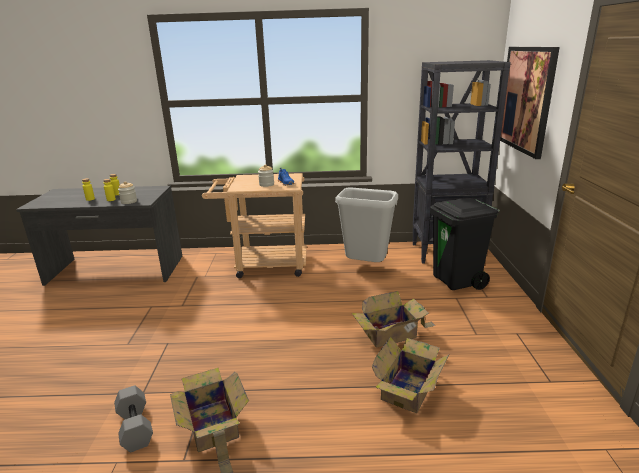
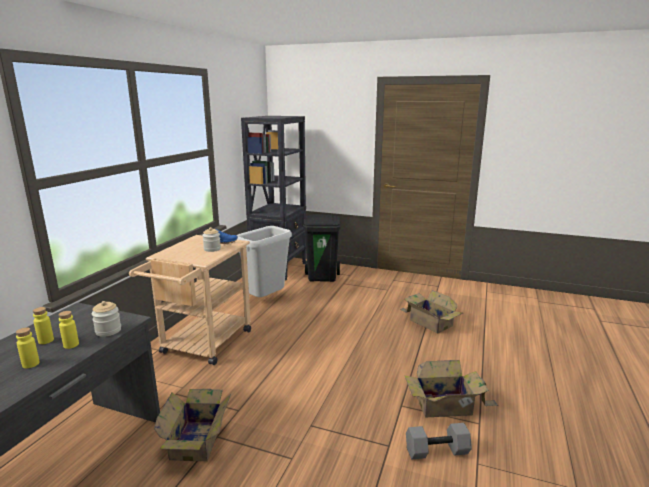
camera: 70 degrees left, 5 degrees down
(392, 334) = (370, 313): cardboard box -> cardboard box (198, 438)
(526, 99) = (315, 140): picture -> none

